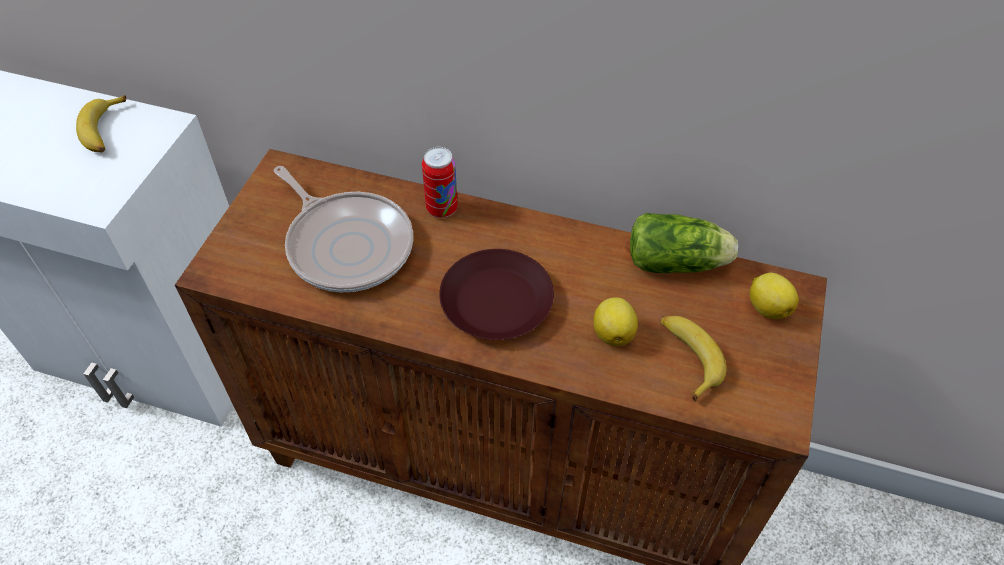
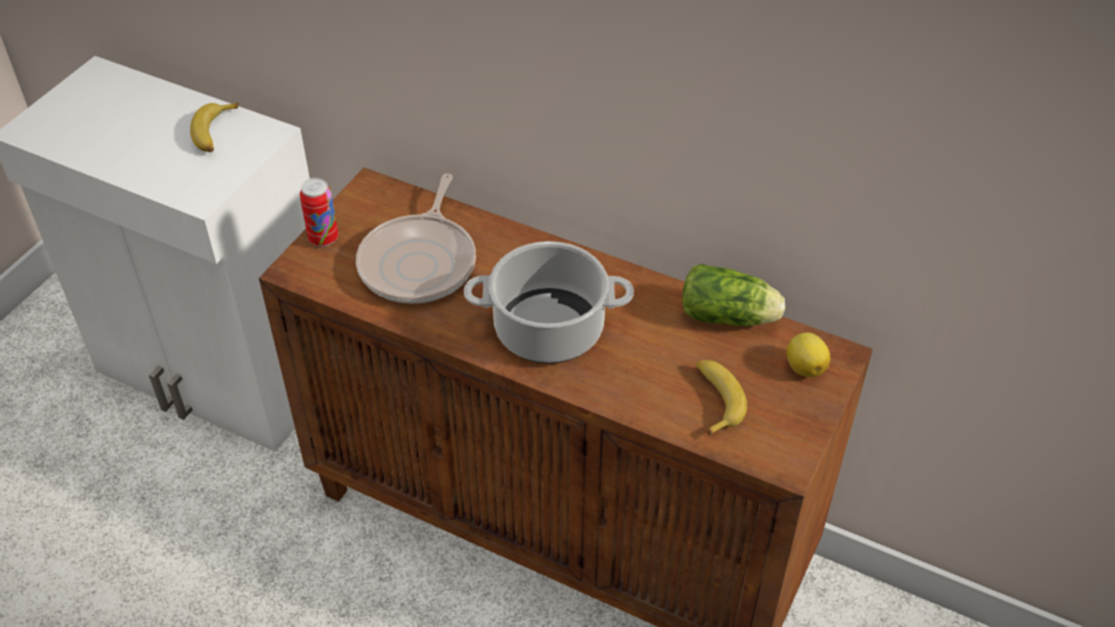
camera: 10 degrees right, 5 degrees down
(347, 244) = (420, 262): frying pan -> frying pan turned 45 degrees clockwise
(442, 209) = (515, 241): can -> can (323, 238)
(496, 302) = (547, 330): brown plate -> cooking pot
(613, 332) = (650, 370): lemon -> none

